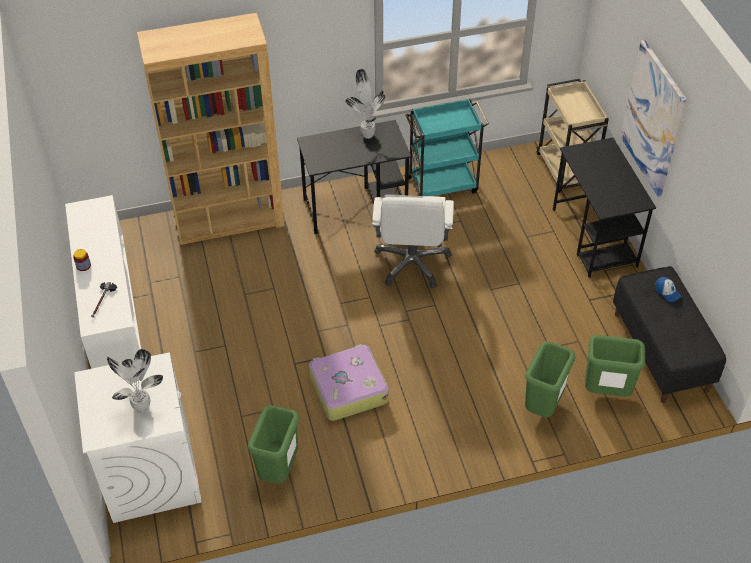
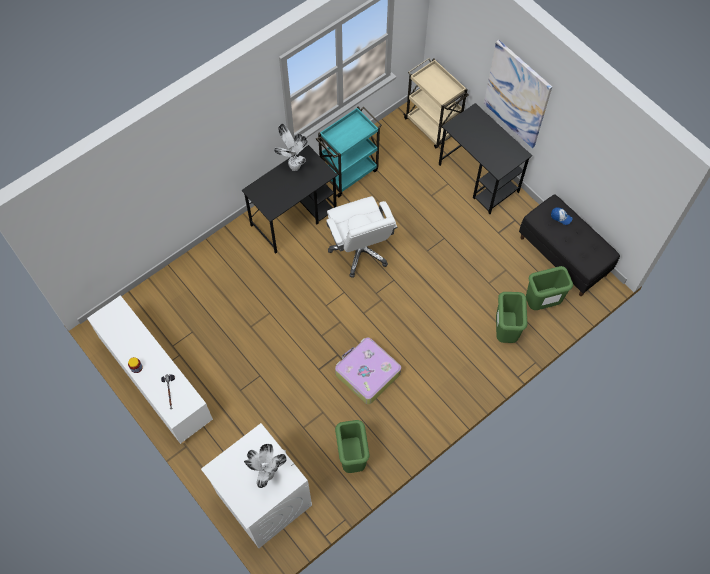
camera: 25 degrees left, 15 degrees up
(229, 220) = (203, 266): brown bookcase -> none

